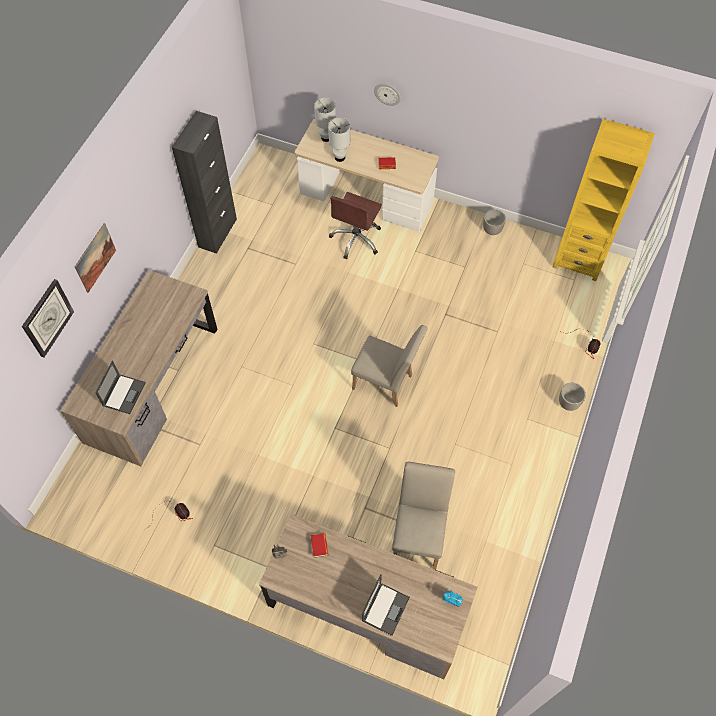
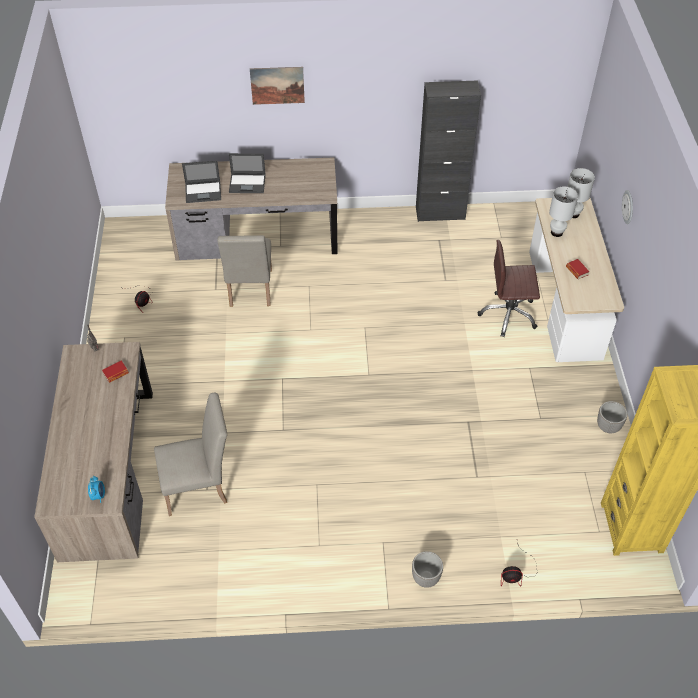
camera: 65 degrees right, 10 degrees down
(47, 318) = (198, 79): wall clock -> none
(385, 608) = (72, 444): laptop -> laptop (248, 183)
(386, 384) = (353, 401): beige chair -> beige chair (250, 291)

